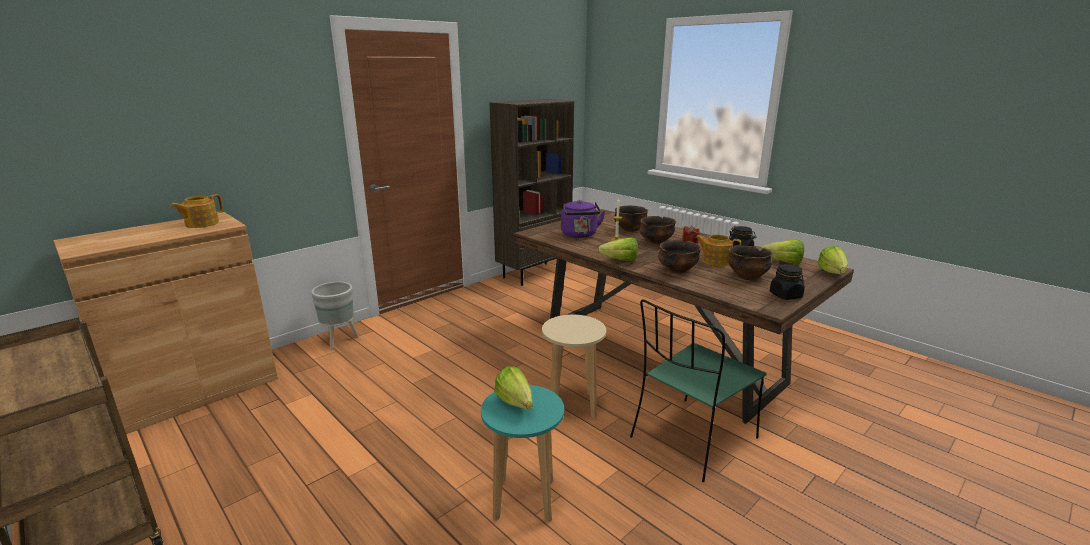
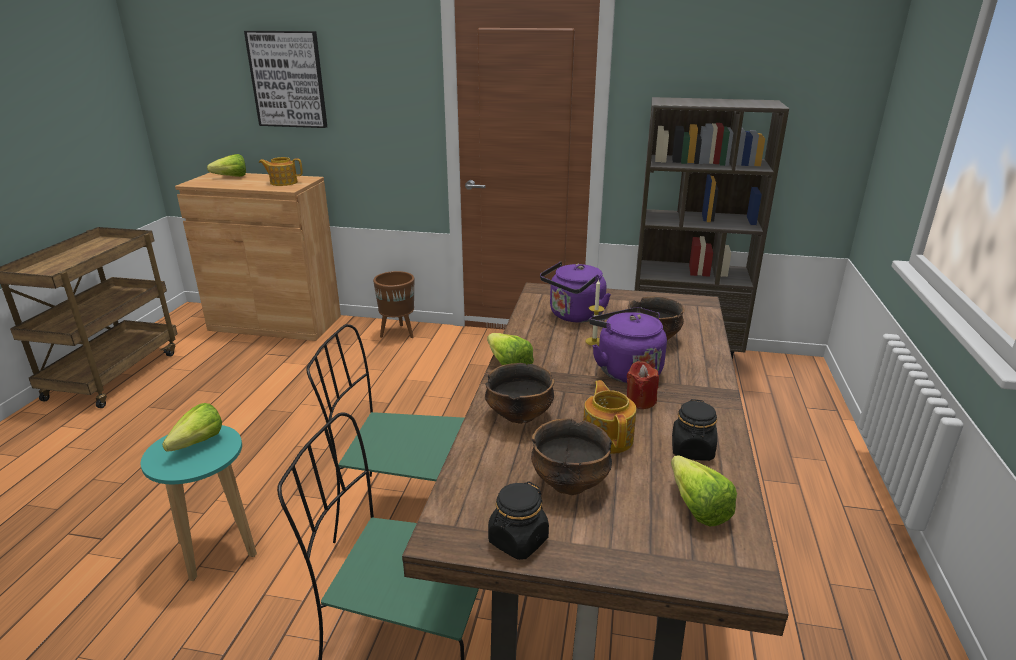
camera: 55 degrees right, 5 degrees up
(168, 113) = (288, 79): none -> picture
(340, 340) = (399, 333): grey planter -> brown planter
(572, 405) = (403, 514): beige stool -> green chair
(655, 242) = (625, 370): bowl -> purple kettle
(832, 275) = (705, 585): lettuce -> lettuce (228, 177)

